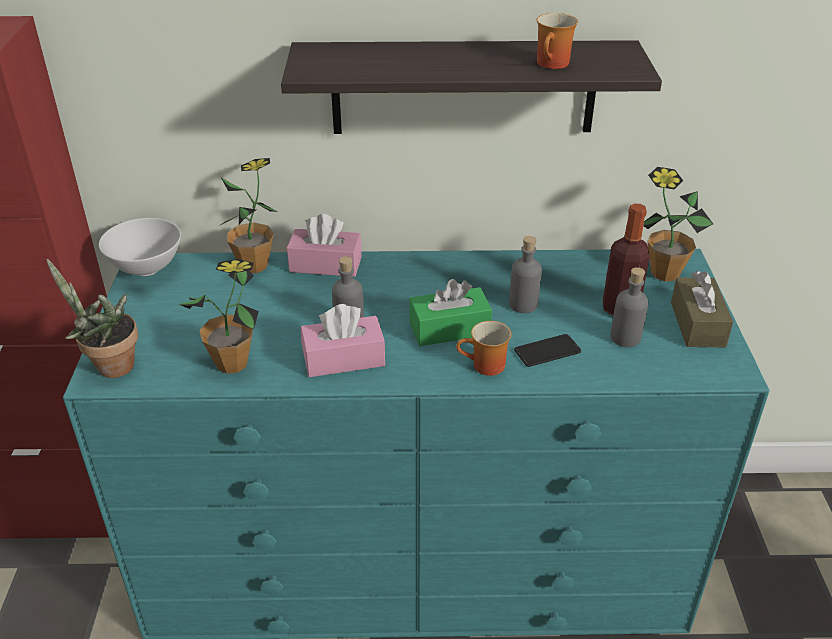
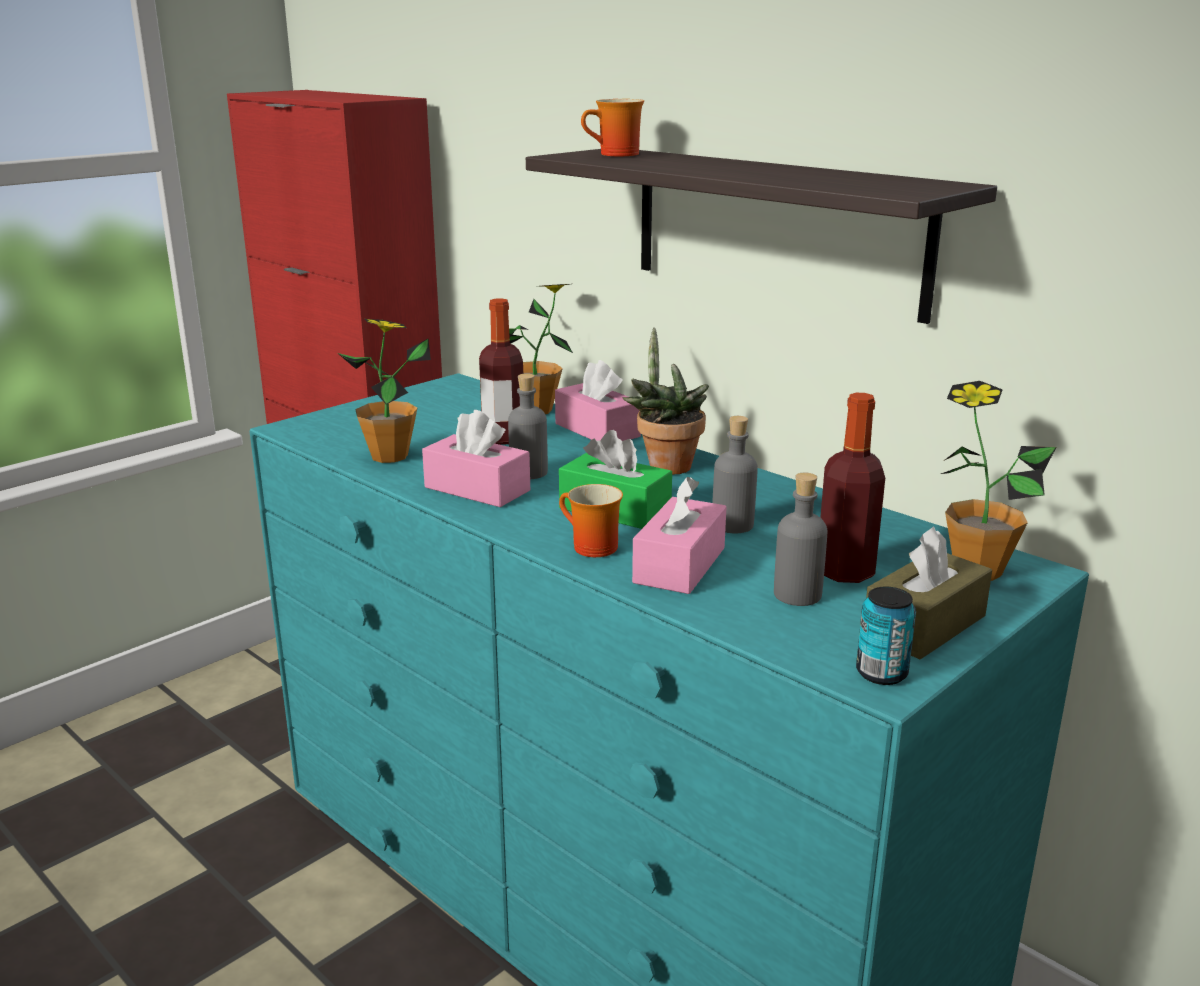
camera: 45 degrees right, 15 degrees down
(110, 366) = (310, 425): potted plant -> potted plant (665, 465)
(147, 269) = (452, 385): white bowl -> none
(279, 304) = (503, 438): none -> bottle
(547, 351) = (679, 565): phone -> pink tissue box
(554, 64) = (820, 180): mug -> mug (616, 155)
(726, 366) = (881, 673): none -> can

